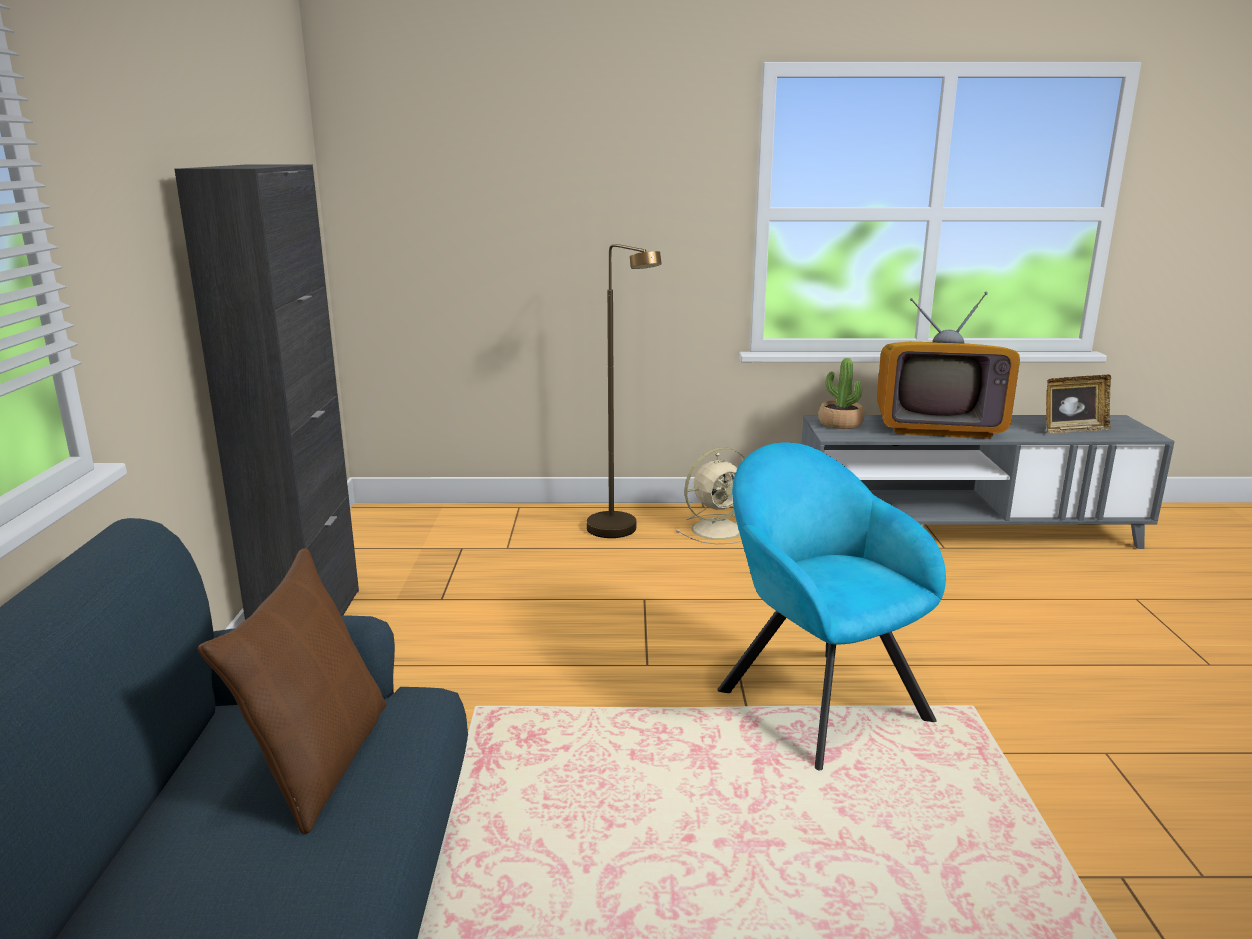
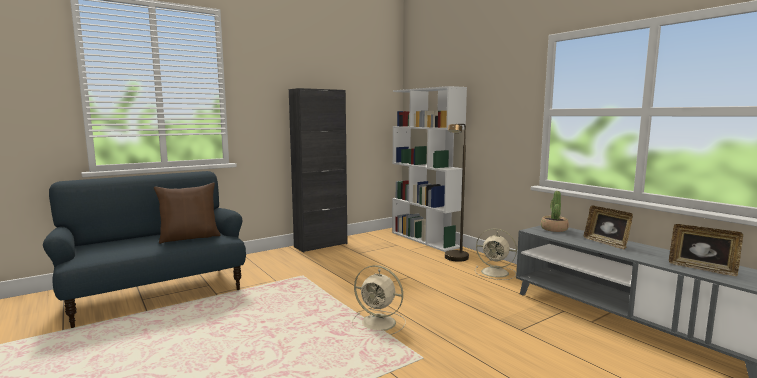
camera: 55 degrees right, 10 degrees down
(479, 515) = (425, 239): none -> white bookcase
(816, 699) = (379, 323): turquoise armchair -> beige fan
(938, 426) = (606, 243): television -> picture frame

